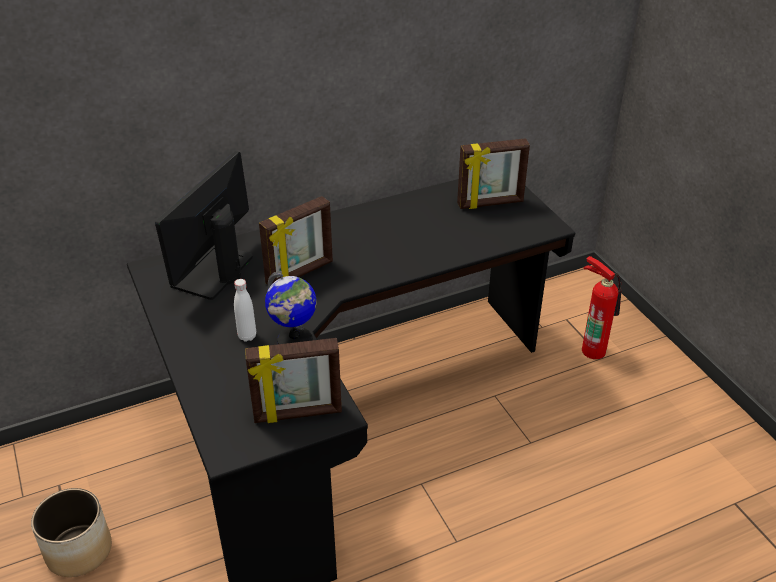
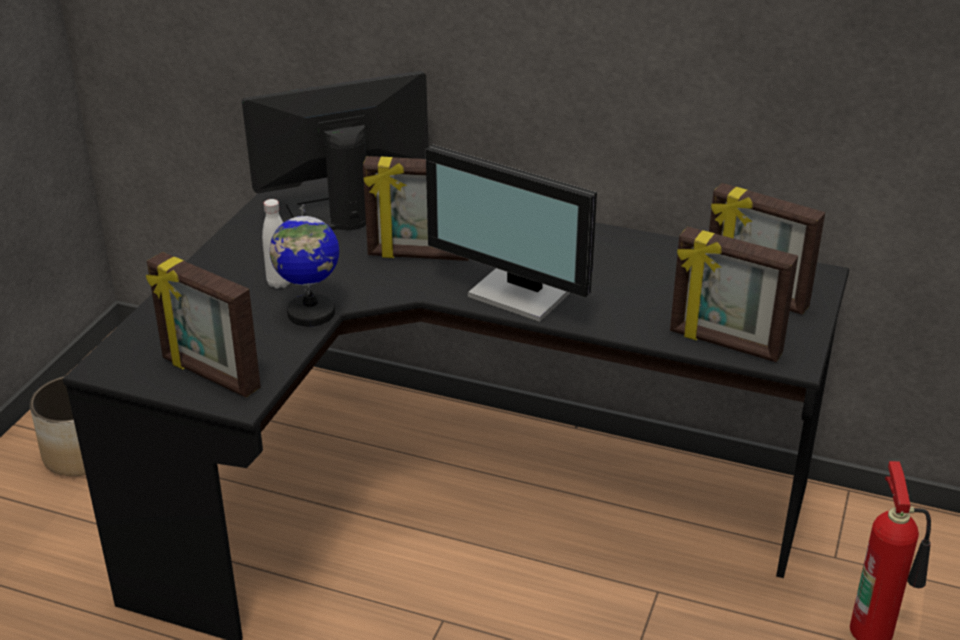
camera: 45 degrees right, 5 degrees down
(386, 263) = (523, 292): none -> monitor
(513, 235) = (724, 344): none -> picture frame

